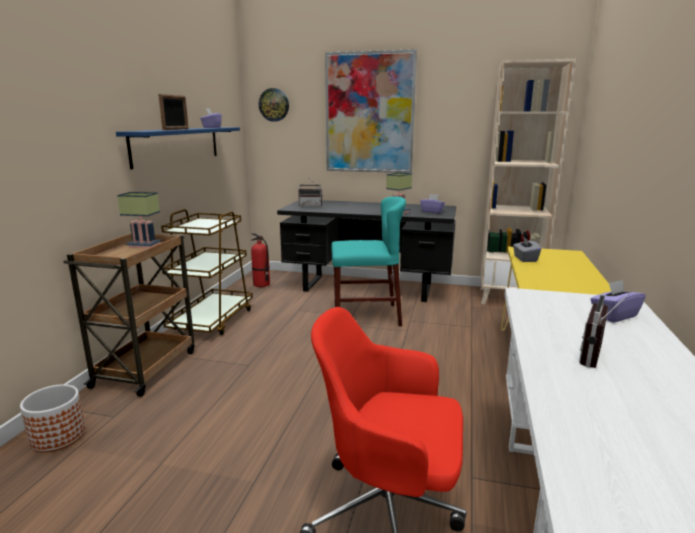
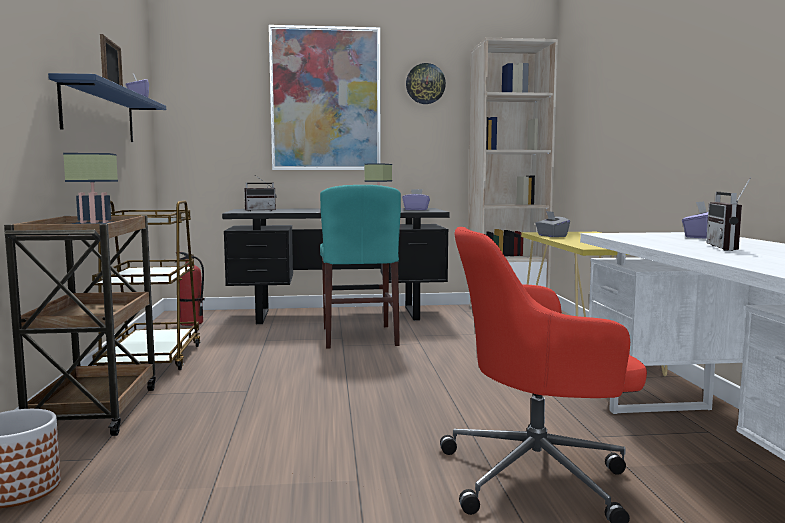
camera: 20 degrees left, 10 degrees down
(274, 105) = (198, 87): wall clock -> wall clock (425, 83)
(366, 315) = (359, 336): turquoise chair -> turquoise chair turned 105 degrees clockwise

